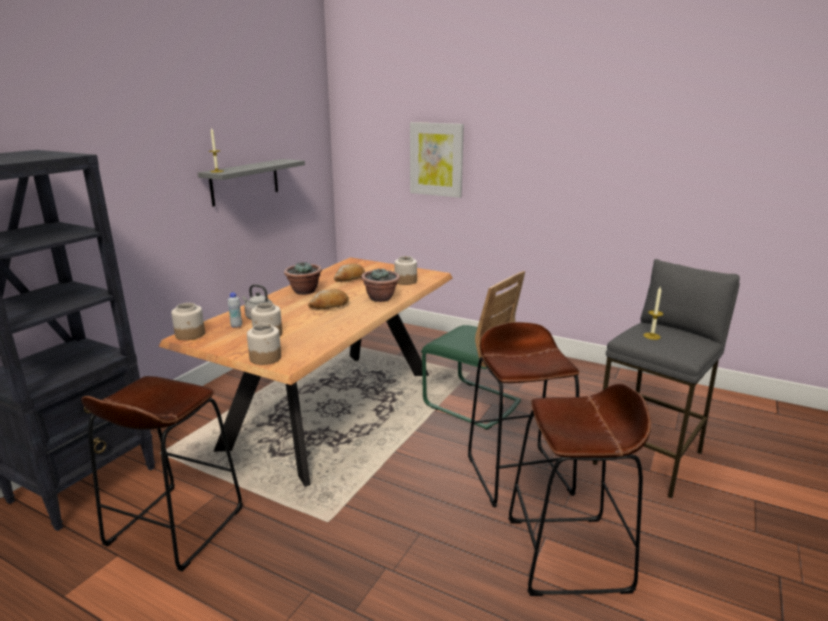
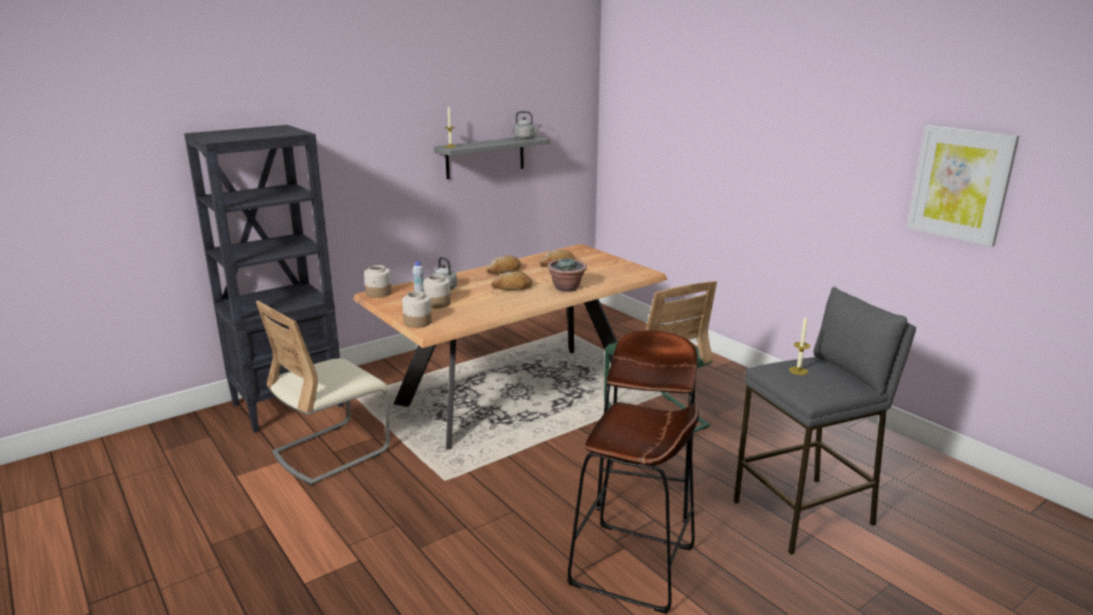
camera: 25 degrees right, 0 degrees up
(175, 526) = (331, 452): brown stool -> beige chair
(281, 161) = (525, 138): none -> grey kettle
(304, 291) = (504, 271): potted plant -> bread
(405, 281) = (609, 275): jar -> none
(436, 159) = (691, 147): picture -> picture (960, 184)

